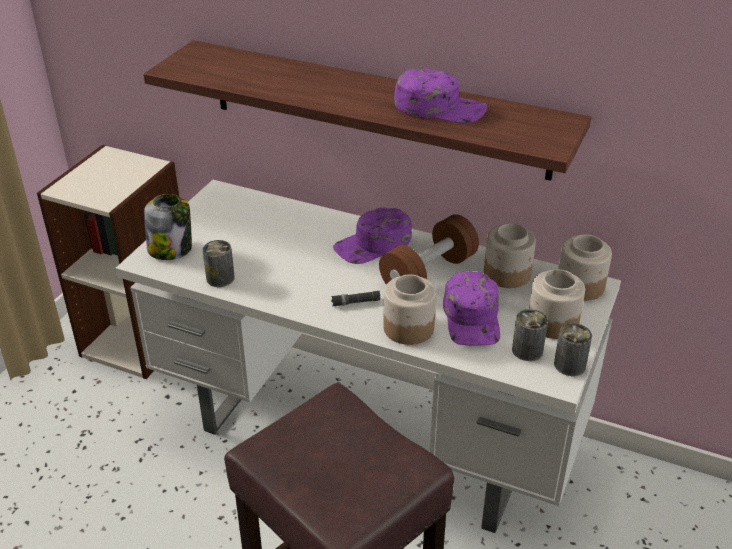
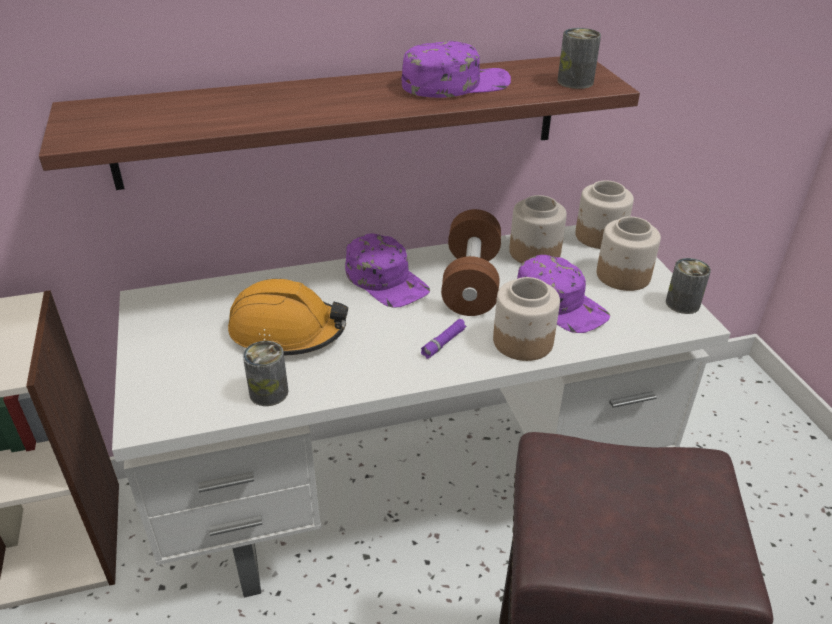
camera: 40 degrees left, 0 degrees up
(171, 249) = (164, 390): jar -> none
(272, 248) = (287, 332): none -> orange hard hat
(355, 302) = (443, 343): black flashlight -> purple flashlight
(373, 244) = (387, 280): purple cap -> purple cap turned 60 degrees counterclockwise
(527, 350) = (638, 308): can -> can (575, 82)

